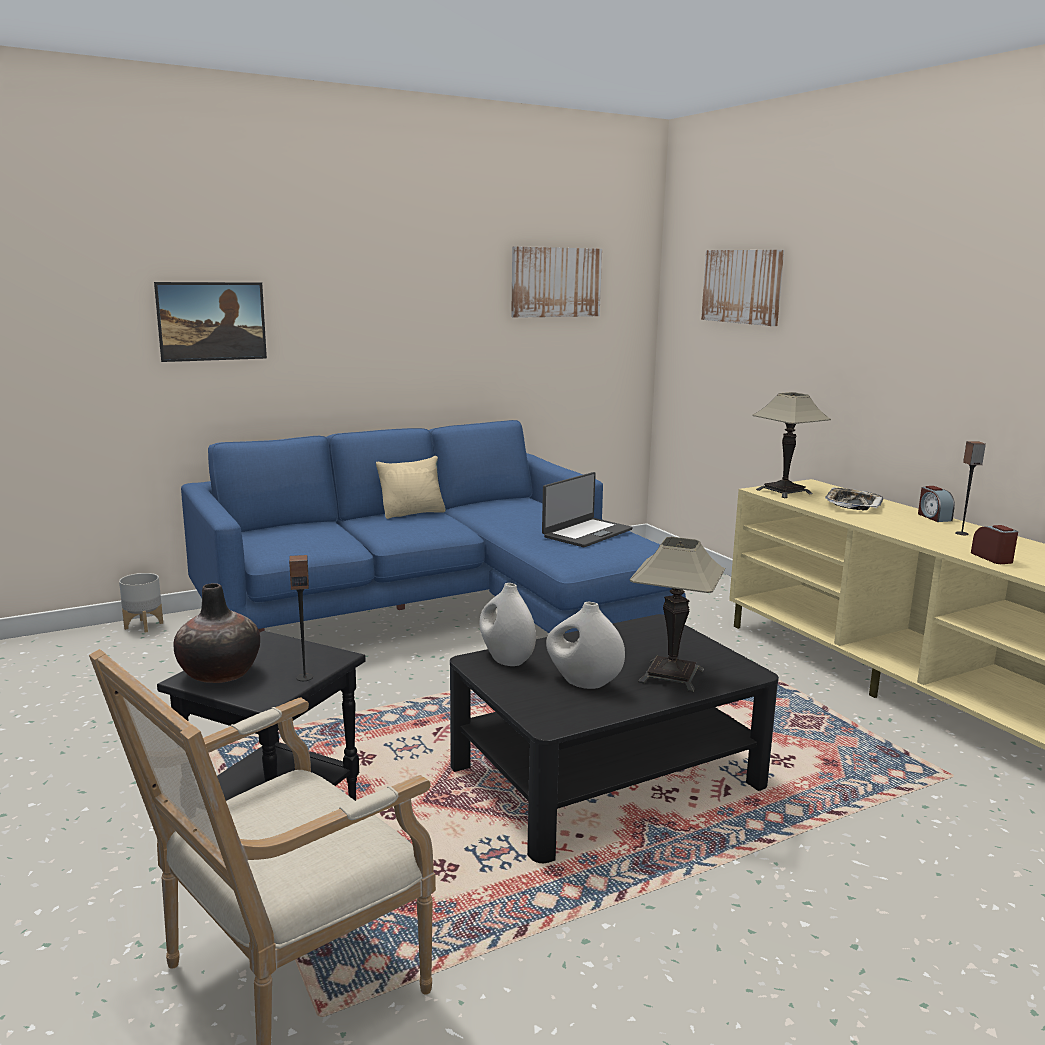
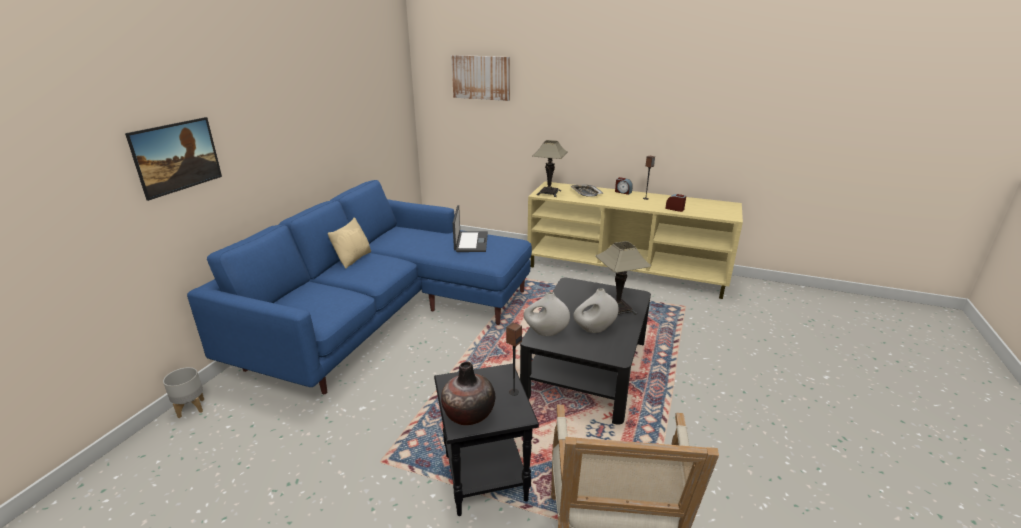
camera: 40 degrees left, 10 degrees up
(555, 282) = (368, 83): picture -> none

